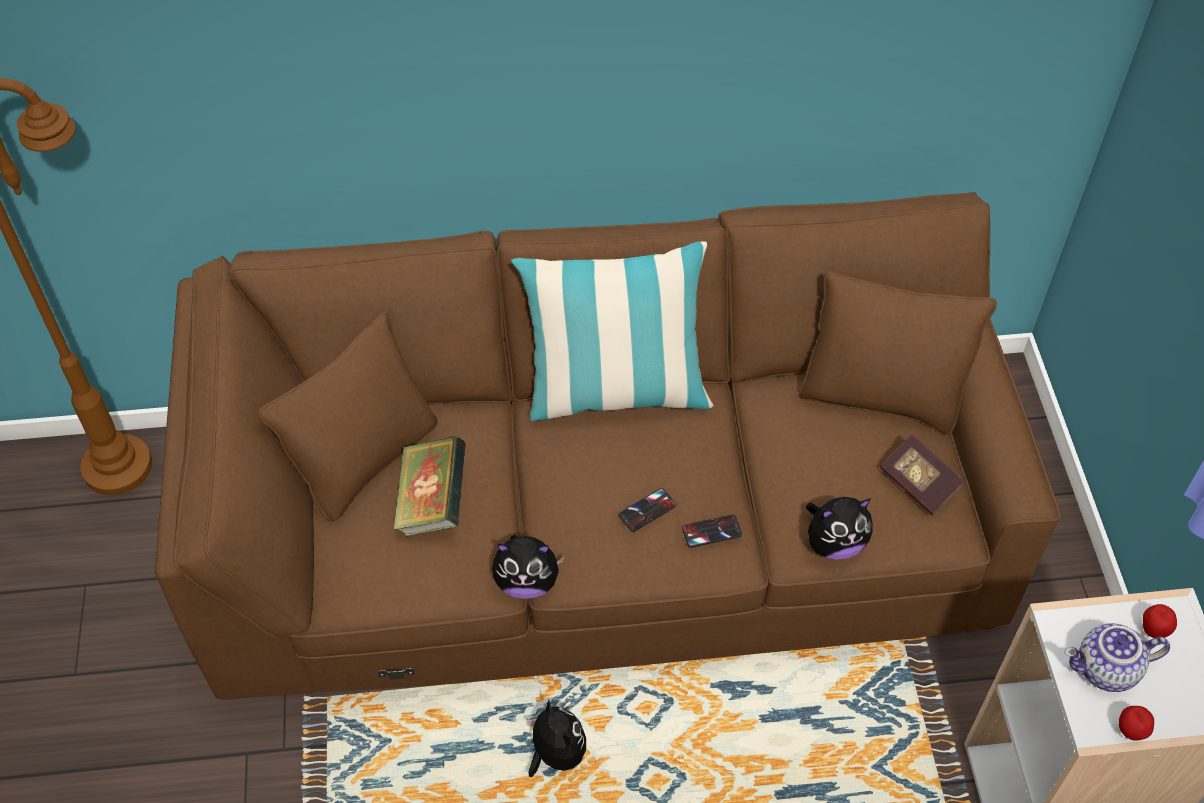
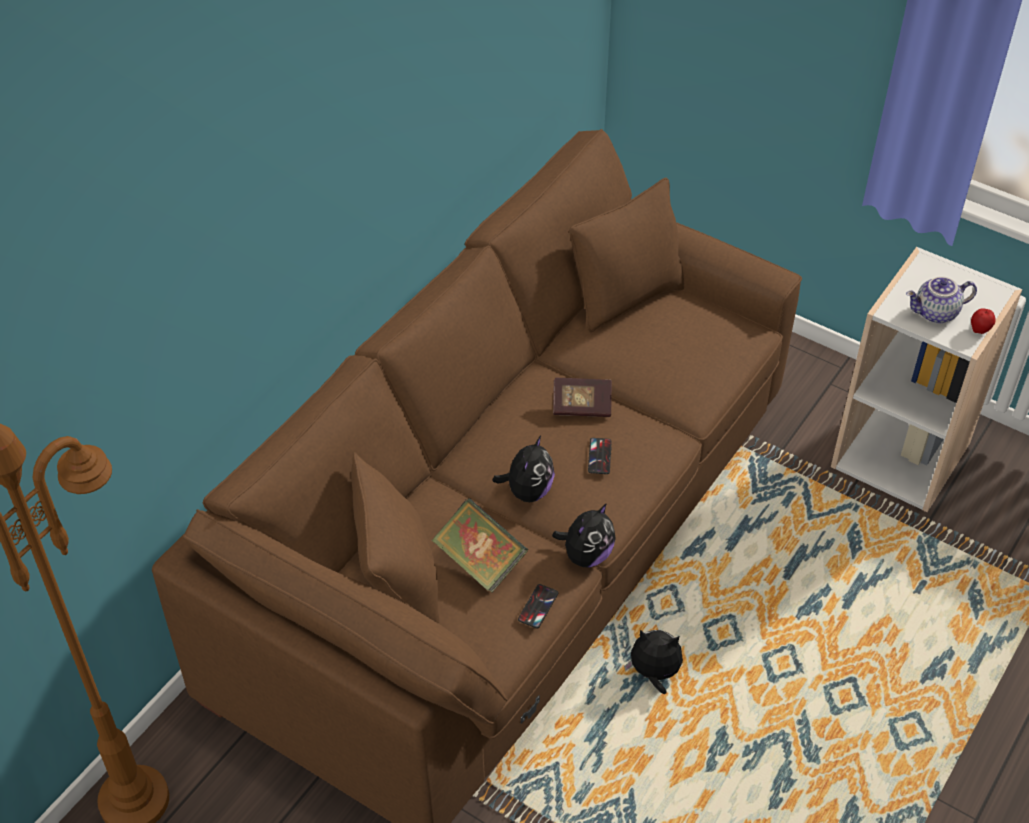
camera: 50 degrees left, 5 degrees down
(616, 393) = (489, 414): pillow -> none
(711, 531) = (645, 437): phone -> phone (538, 606)
(834, 544) = (709, 389): plush toy -> plush toy (527, 491)
(918, 483) = (708, 322): book -> book (581, 406)
(1106, 671) = (935, 313): teapot -> teapot turned 45 degrees clockwise
(1153, 631) = (928, 279): apple -> none

